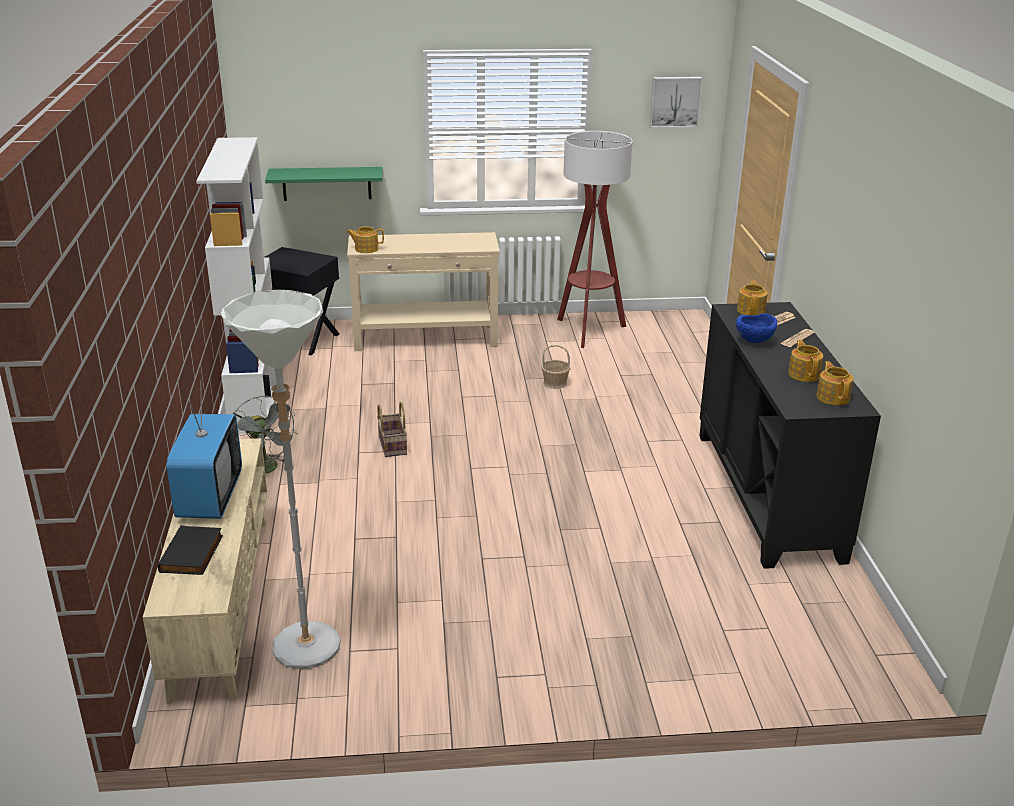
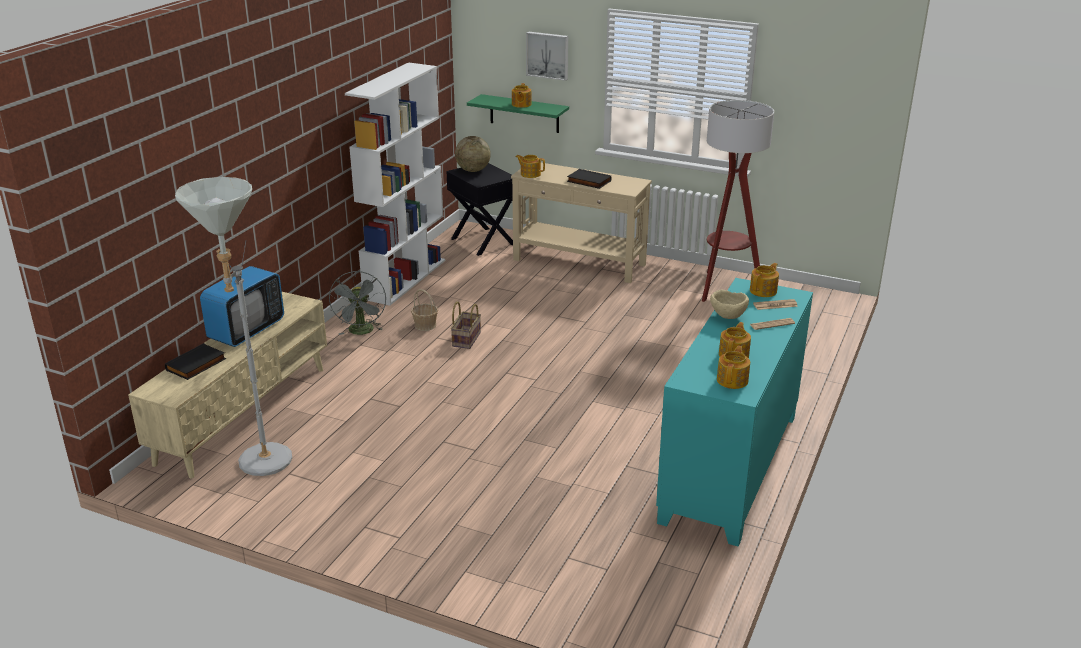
camera: 30 degrees right, 0 degrees up
(280, 259) = (473, 170): none -> globe
(329, 172) = (521, 104): none -> teapot
(435, 245) = (588, 181): none -> black book
(555, 383) = (646, 325): basket -> basket (425, 325)
(674, 101) = (837, 83): picture -> picture (548, 55)
(754, 342) = (727, 317): blue bowl -> beige bowl
(768, 494) = (731, 467): black cabinet -> turquoise cabinet

